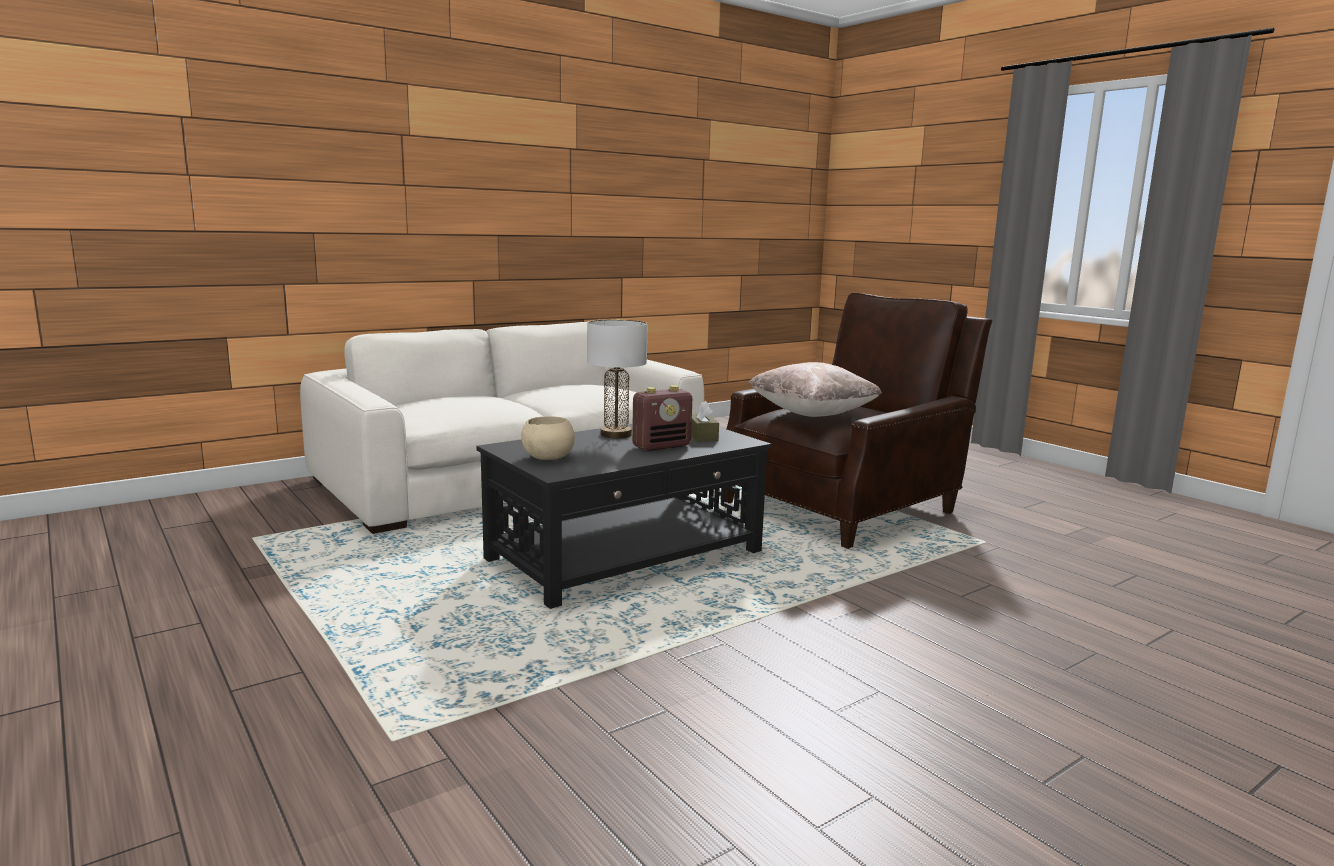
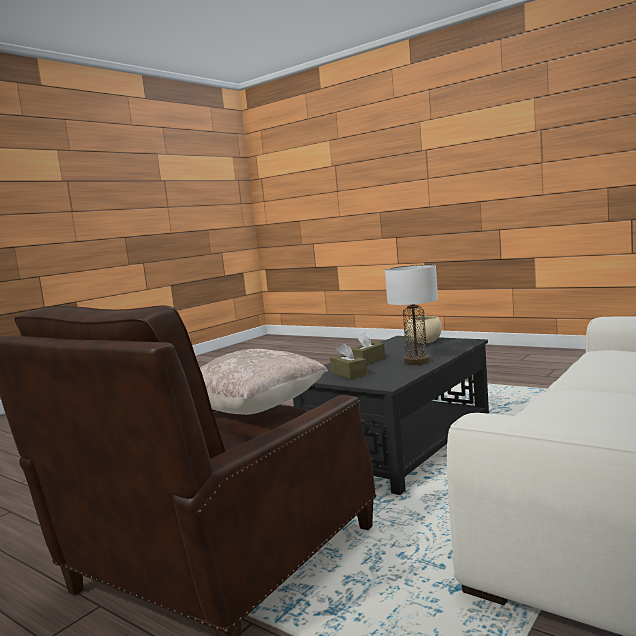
camera: 165 degrees right, 5 degrees down
(662, 446) = (367, 361): radio -> brown tissue box

